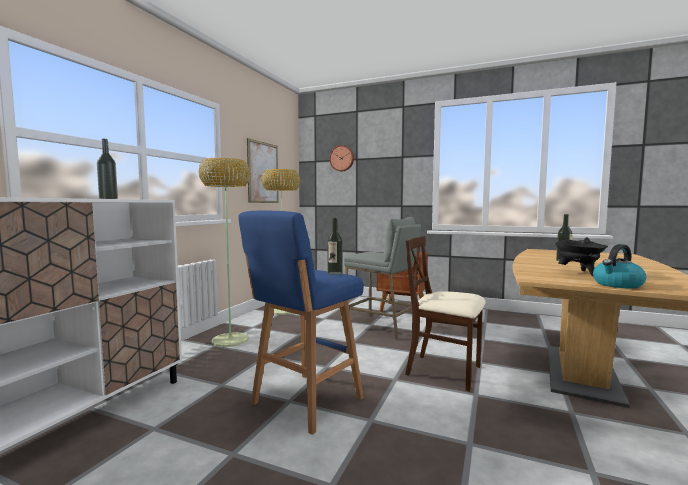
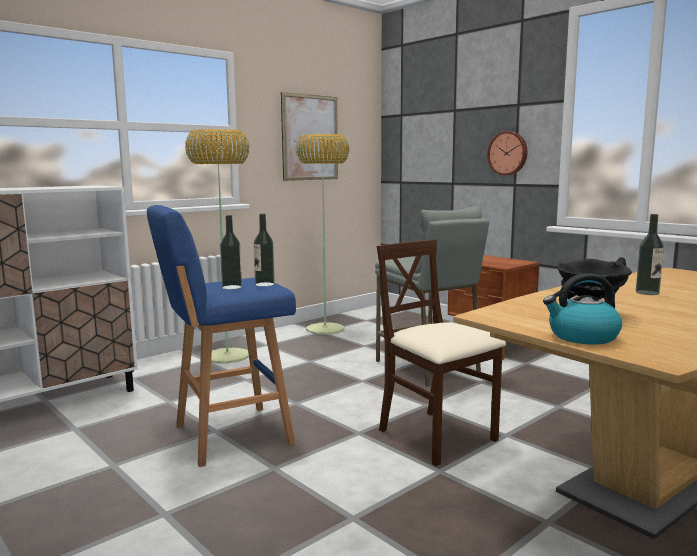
camera: 25 degrees right, 5 degrees up
(108, 199) = (52, 187): bottle -> bottle (232, 287)
(342, 158) = (434, 109): wall clock -> wall clock (508, 153)

